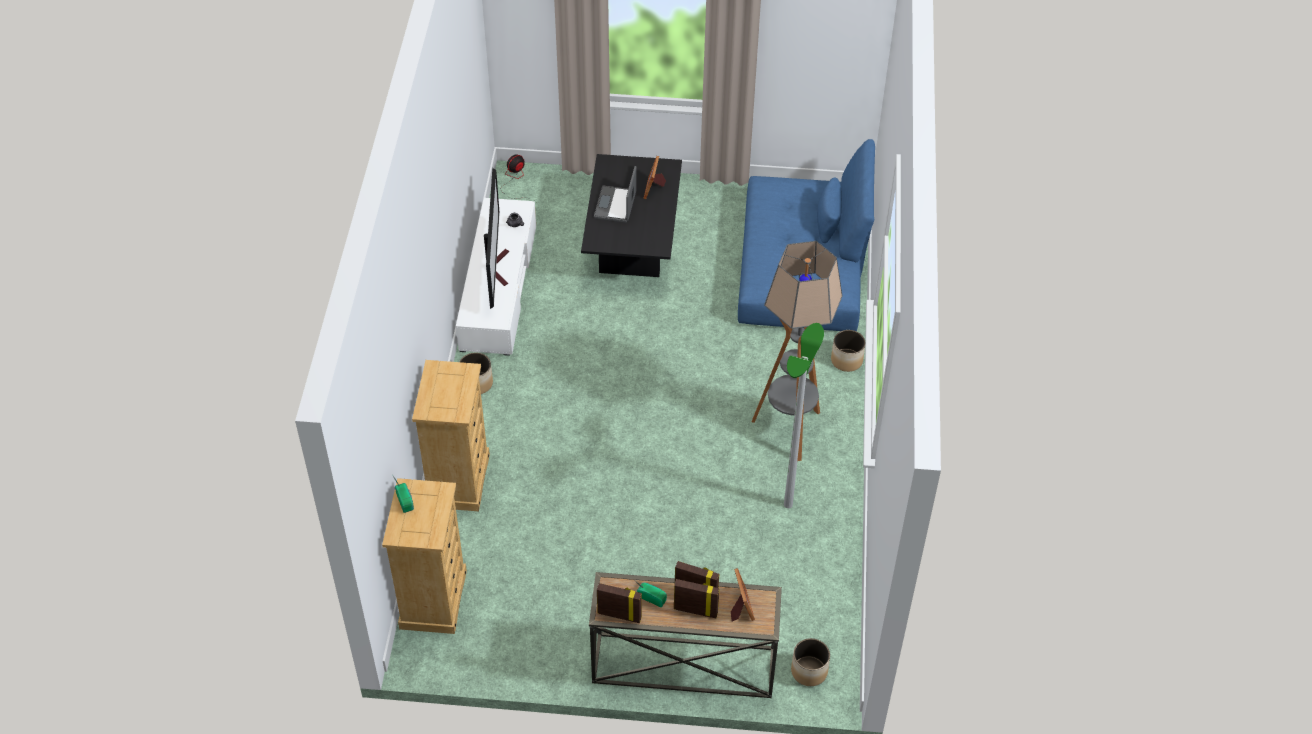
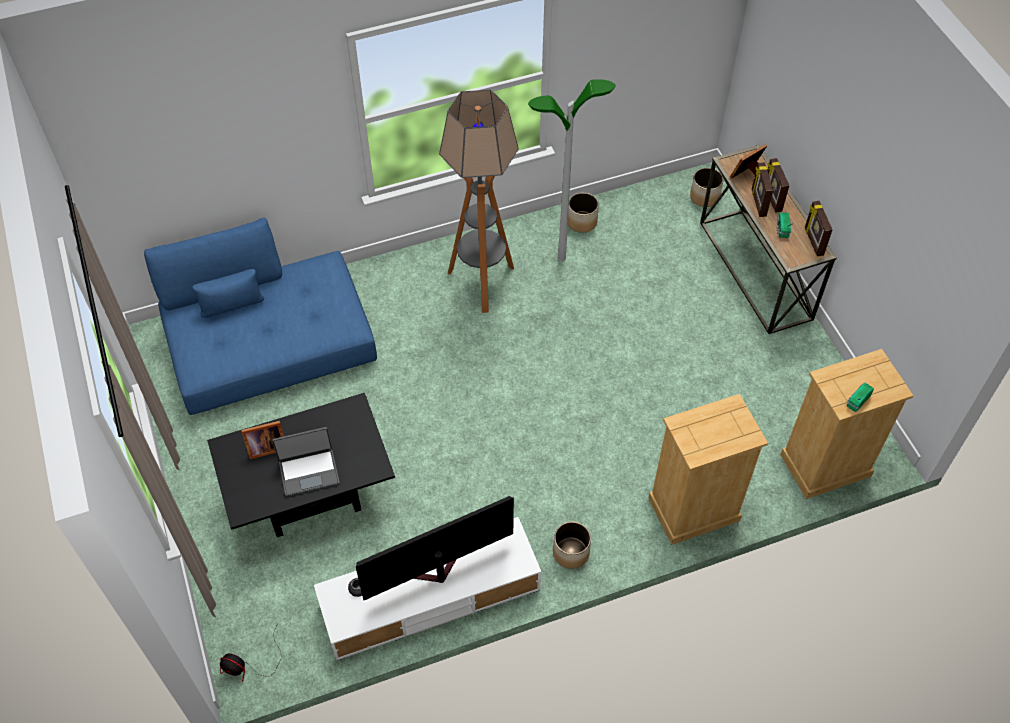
camera: 115 degrees left, 5 degrees up
(847, 360) = (378, 269): planter -> planter (582, 222)

